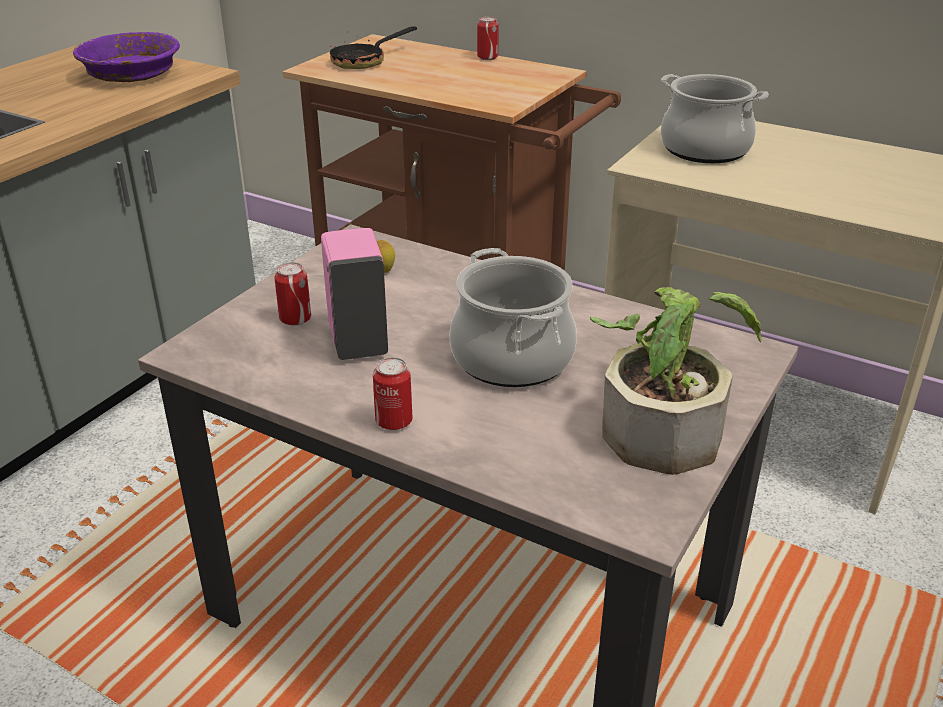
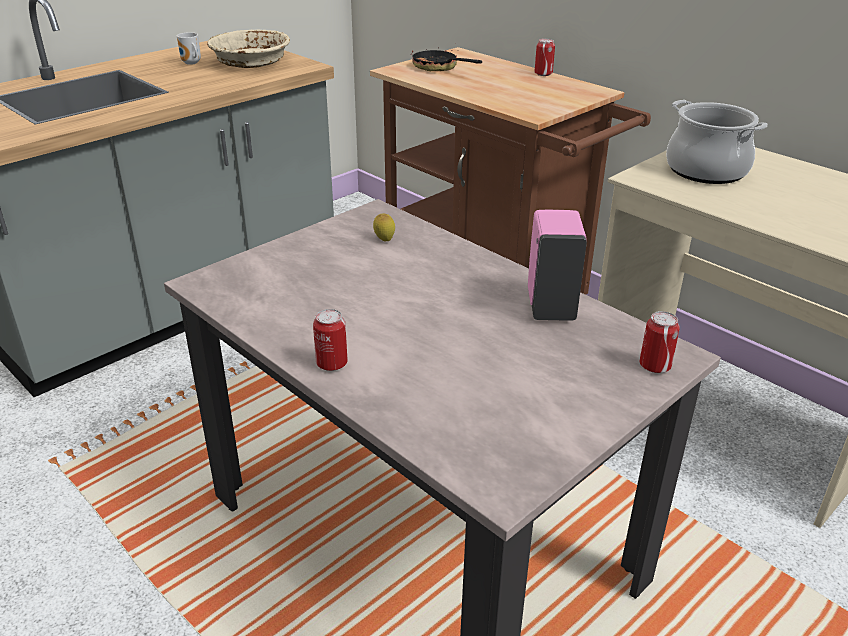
camera: 15 degrees right, 0 degrees up
(53, 82) = (191, 63): none -> mug
(131, 74) = (250, 62): purple bowl -> beige bowl
(295, 319) = (296, 269): can -> can (654, 366)
(358, 341) = (336, 294): pink soap dispenser -> pink soap dispenser (550, 306)
(365, 61) = (439, 68): frying pan -> frying pan turned 75 degrees clockwise
(513, 358) = (456, 327): cooking pot -> none
(663, 425) = (559, 406): potted plant -> none

